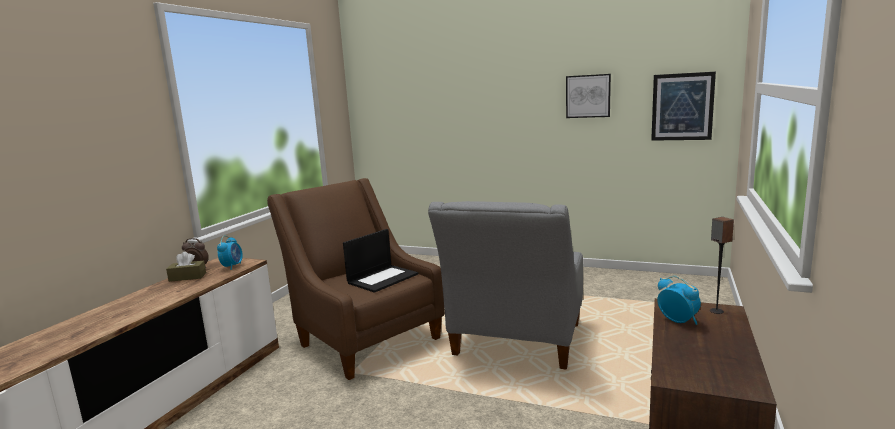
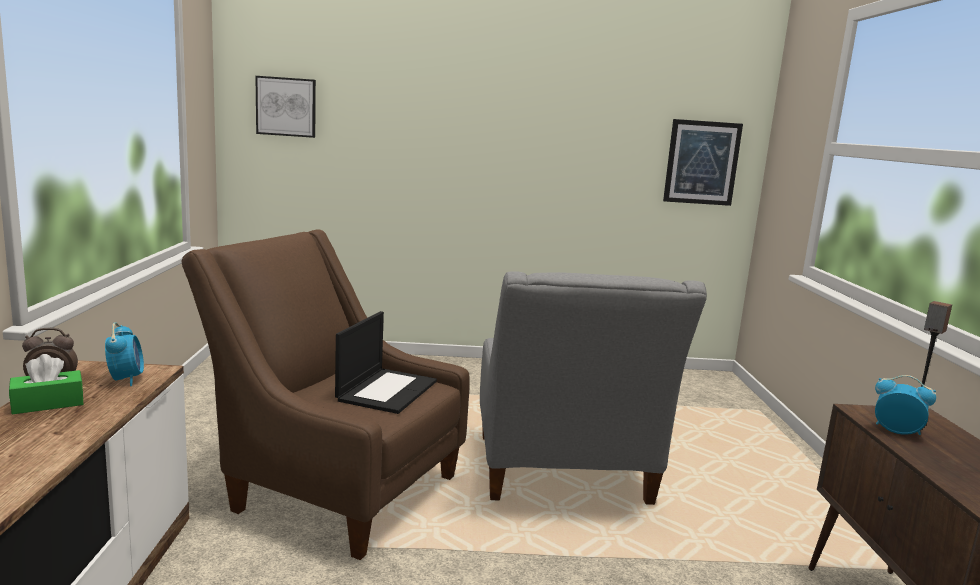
camera: 25 degrees left, 0 degrees up
(187, 277) = (48, 403): brown tissue box -> green tissue box
(588, 96) = (591, 137): picture -> picture (286, 107)

